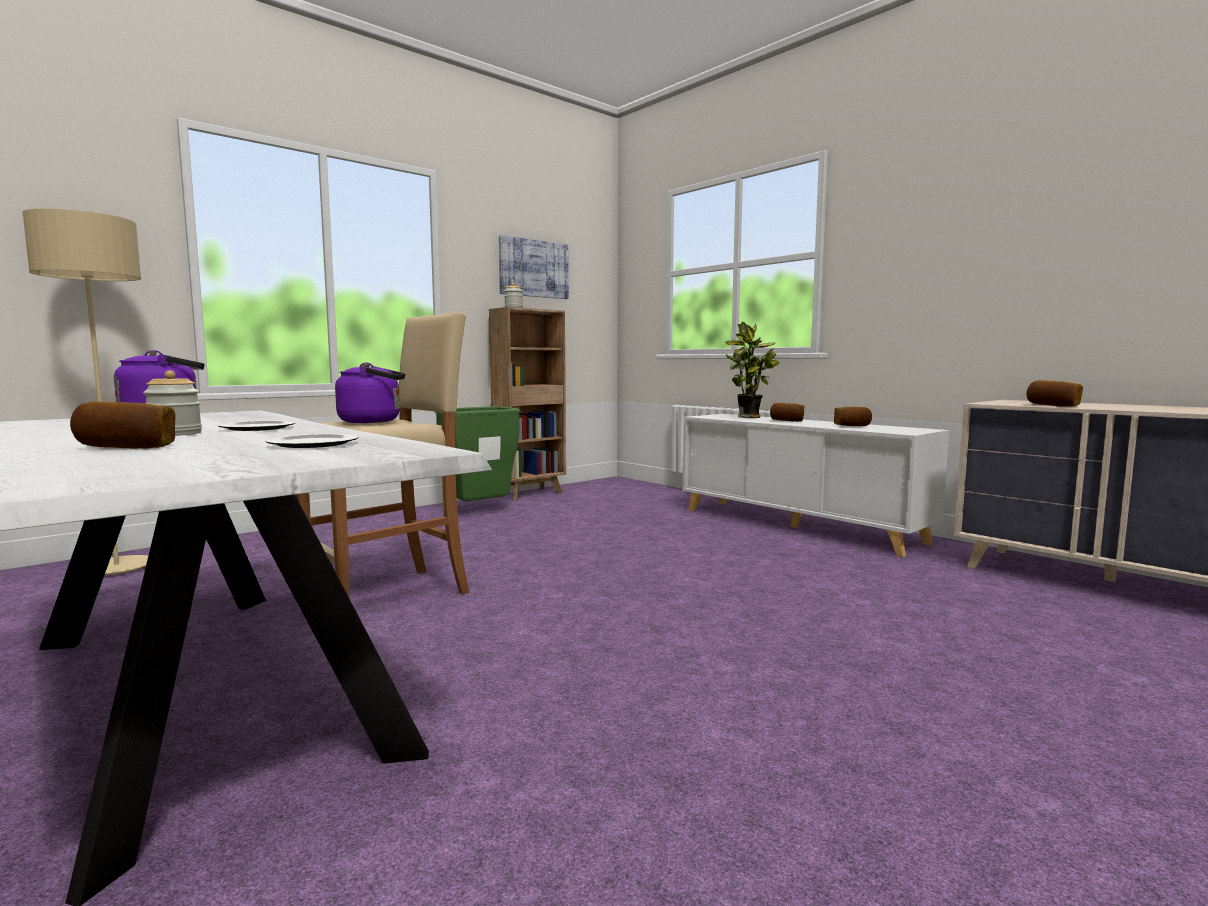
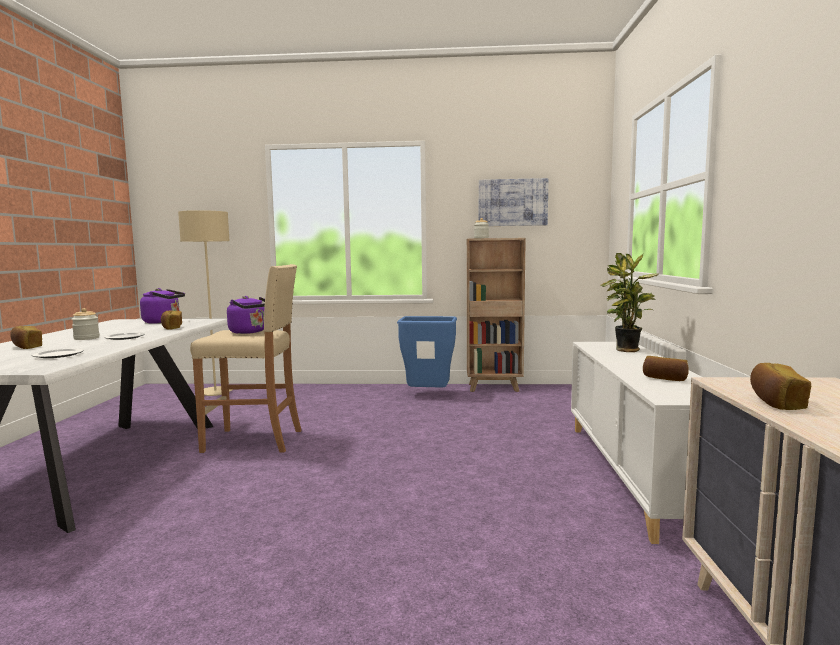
camera: 45 degrees right, 0 degrees up
(481, 511) = (429, 395): green trash can -> blue trash can
(787, 421) = (637, 360): bread -> bread (171, 327)

